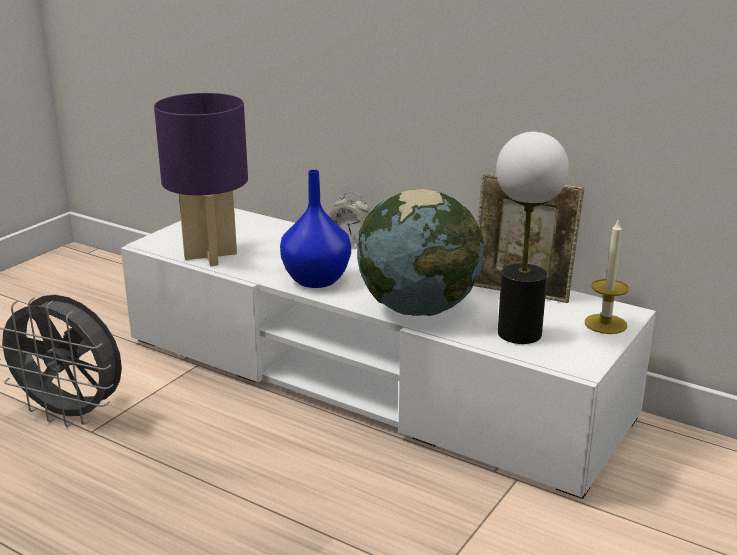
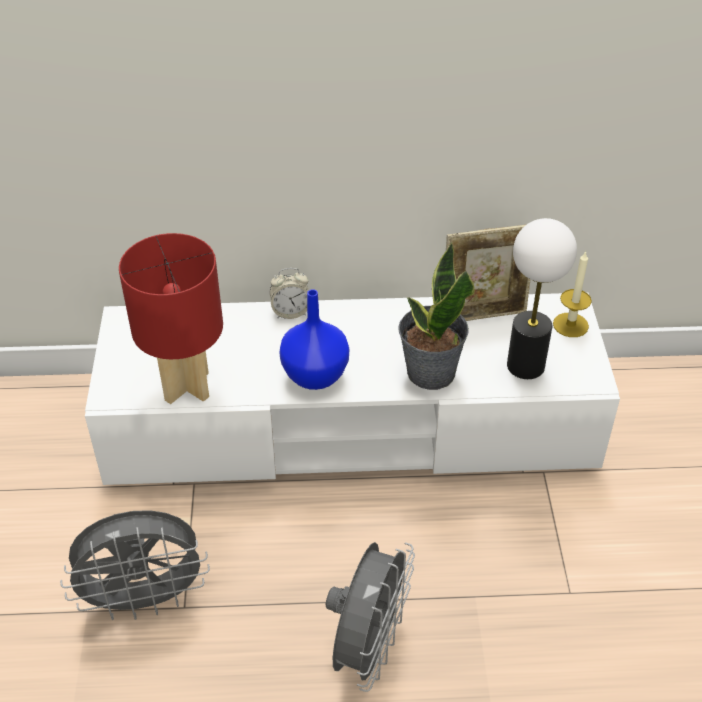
camera: 35 degrees left, 20 degrees up
(192, 525) = (368, 647): none -> grey fan
(211, 256) = (188, 387): purple table lamp -> red table lamp
(419, 309) = (430, 372): globe -> potted plant

